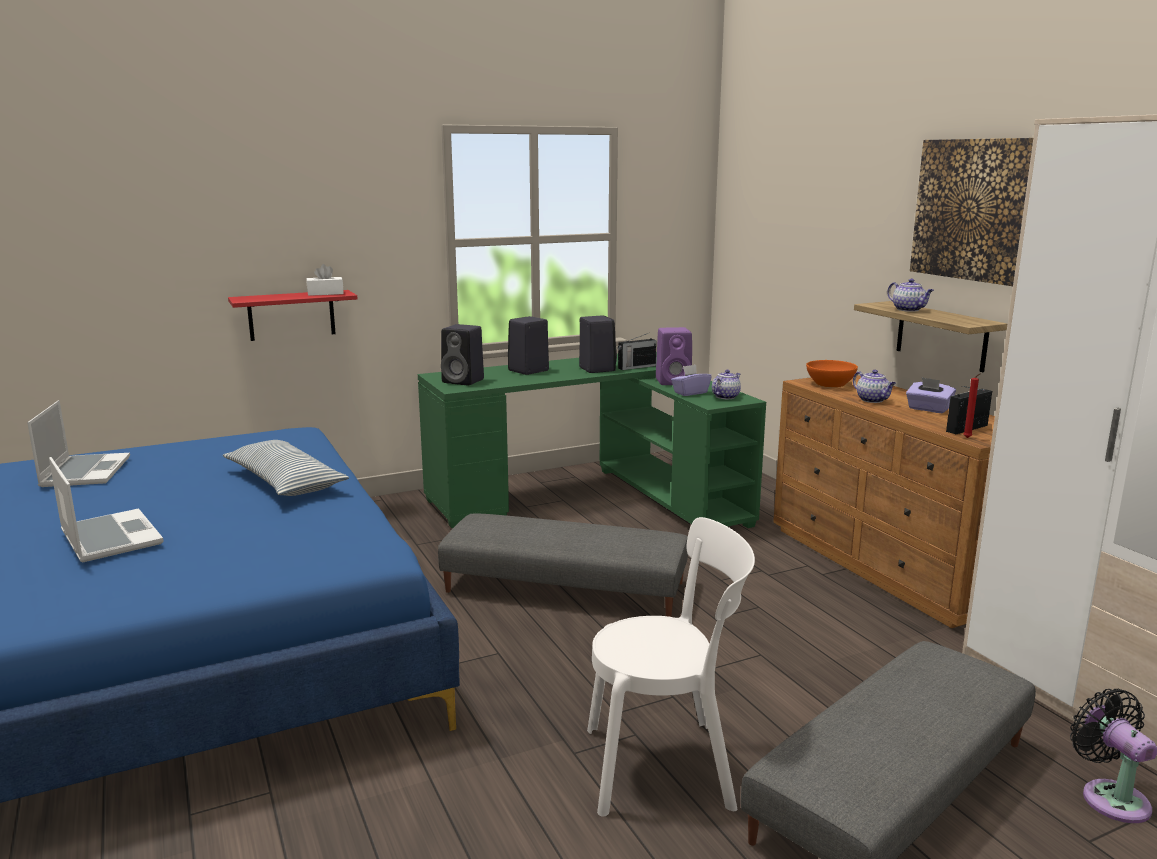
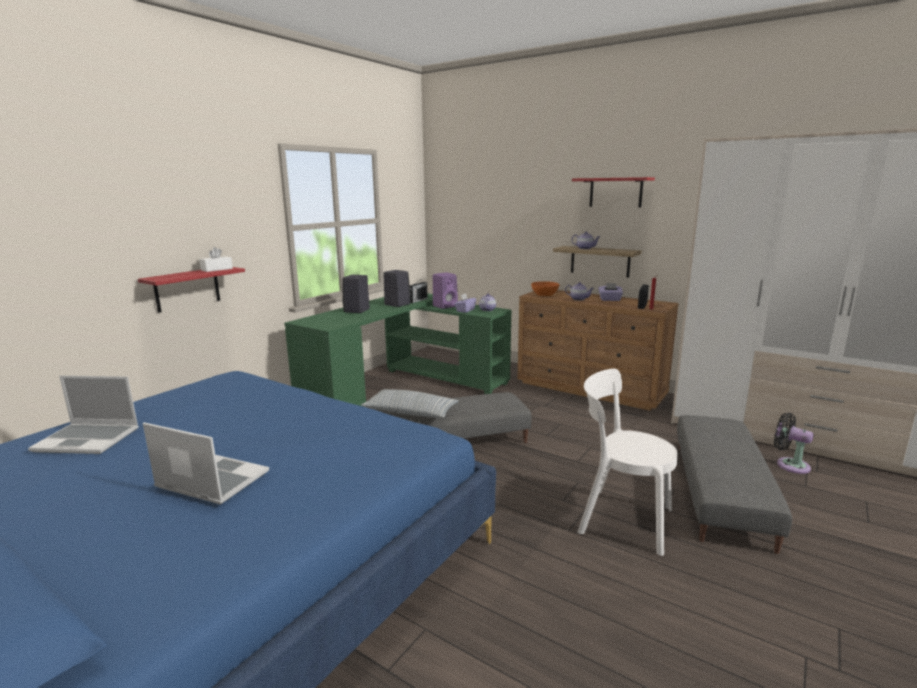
camera: 30 degrees left, 0 degrees up
(85, 472) = (89, 439): laptop -> laptop turned 135 degrees clockwise
(285, 482) = (286, 409): pillow -> pillow (410, 412)
(464, 381) = (327, 322): black speaker -> none
(666, 766) = (620, 518): white chair -> white chair turned 120 degrees counterclockwise
(973, 210) = (615, 192): picture -> red shelf

